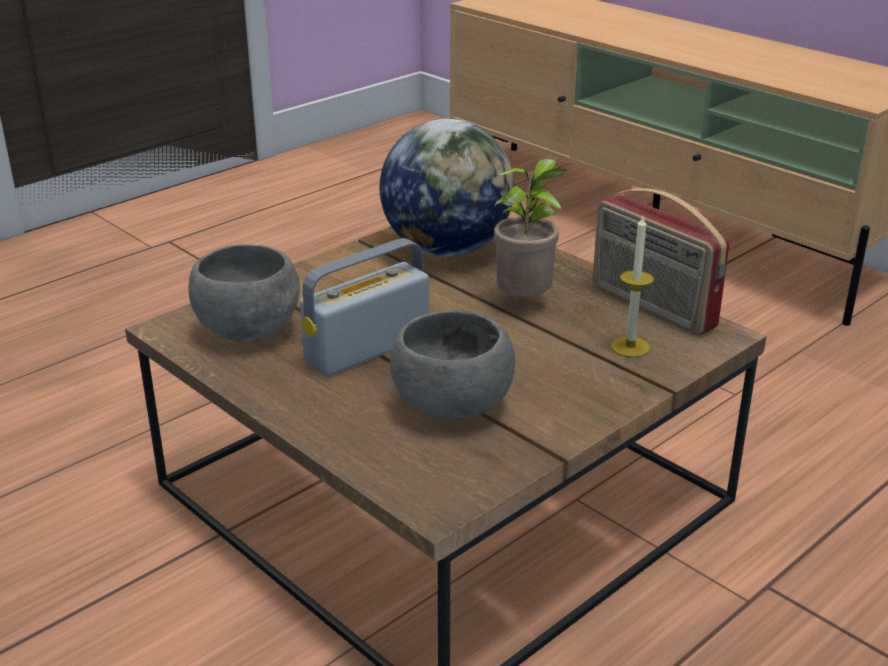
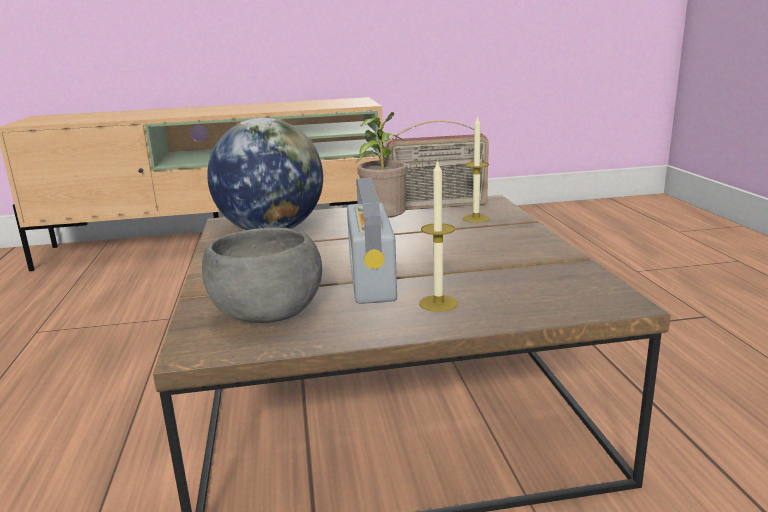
camera: 55 degrees left, 10 degrees down
(342, 401) = (438, 303): none -> candle
(452, 406) = (490, 272): grey bowl -> none

